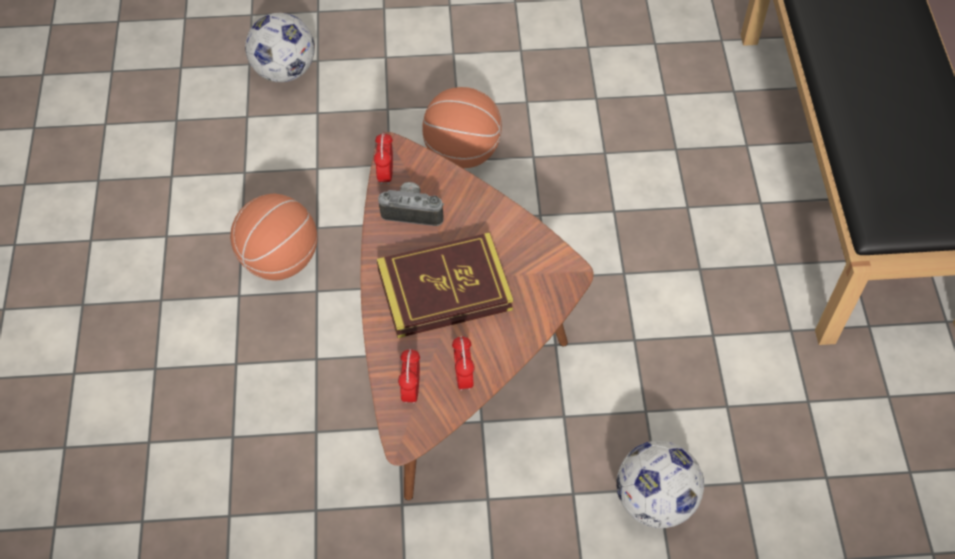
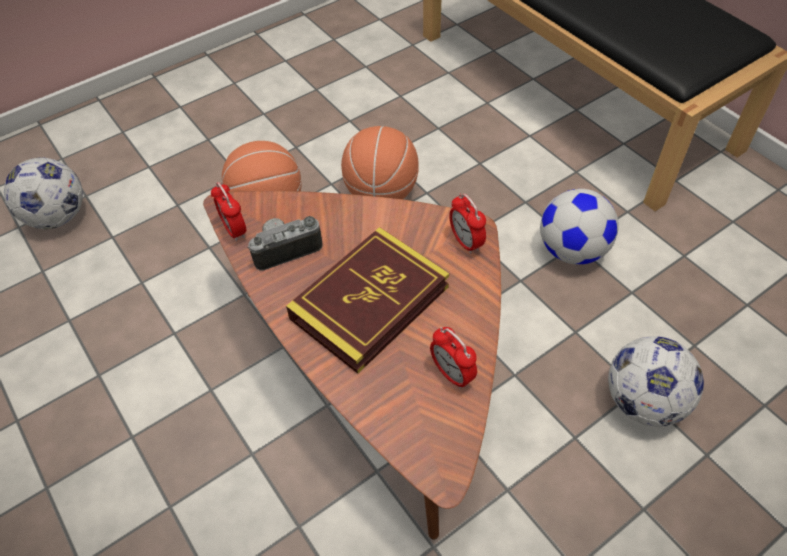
camera: 30 degrees left, 5 degrees down
(280, 259) = (155, 380): basketball -> basketball (381, 192)
(411, 390) = (410, 417): alarm clock -> alarm clock (466, 242)
(705, 339) = (572, 250): none -> football

